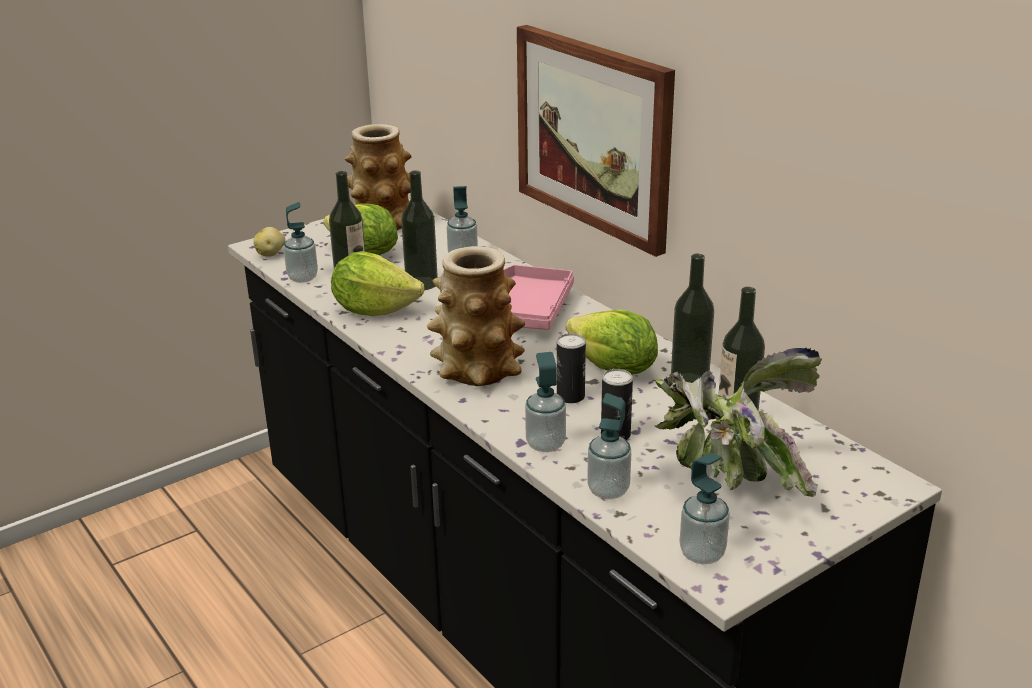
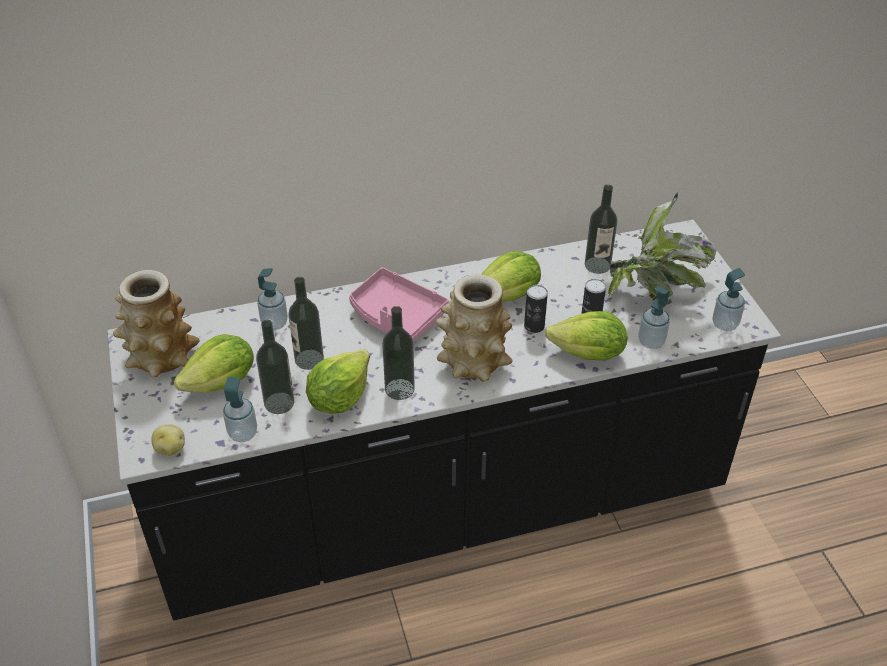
camera: 70 degrees left, 15 degrees up
(545, 444) = (588, 354): soap dispenser -> lettuce
(594, 135) = (376, 163): picture -> none
(689, 382) = (542, 268): bottle -> bottle (399, 389)

